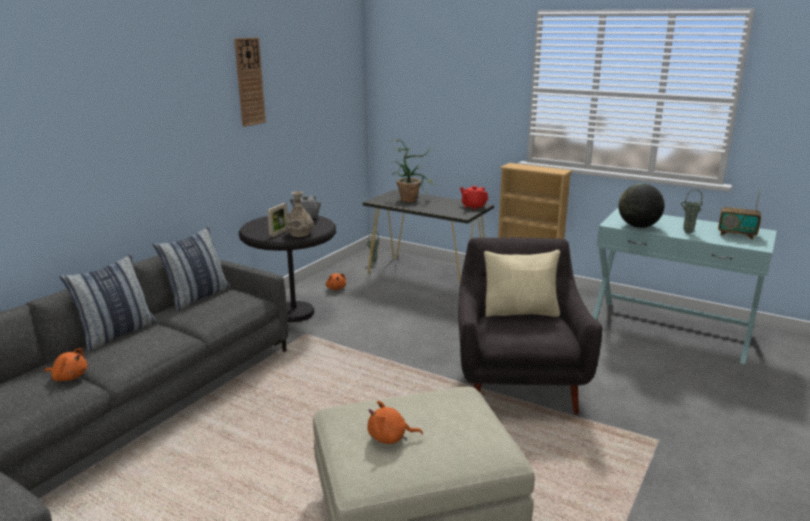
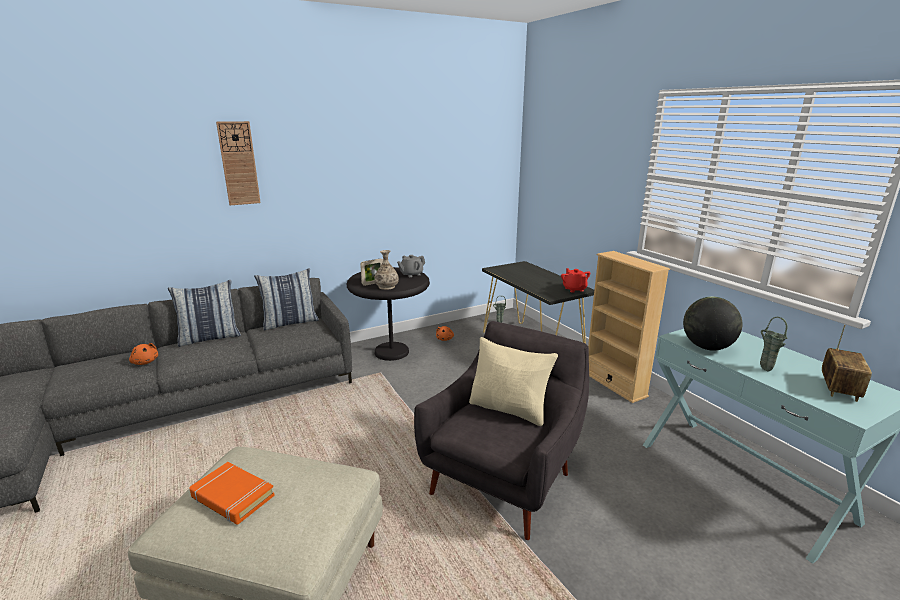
camera: 30 degrees right, 0 degrees up
(249, 82) = (379, 154): wall clock -> wall clock (239, 163)
(390, 438) = (232, 497): orange plush toy -> orange book
(411, 198) = (527, 272): potted plant -> none
(736, 234) = (839, 389): radio -> radio turned 120 degrees counterclockwise

